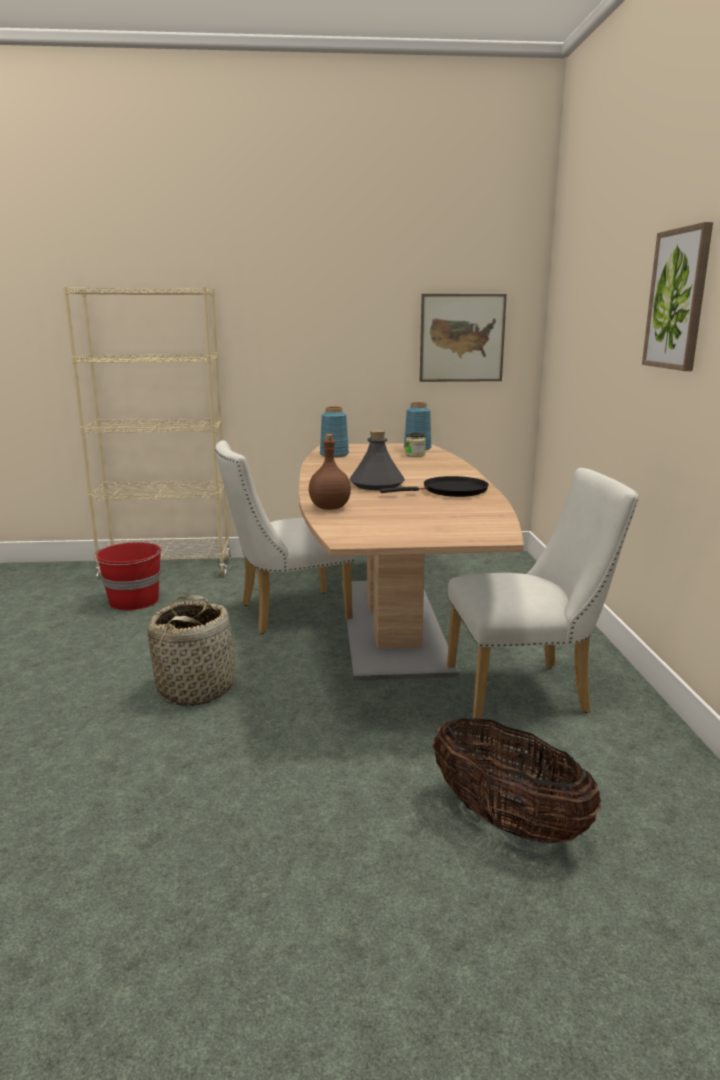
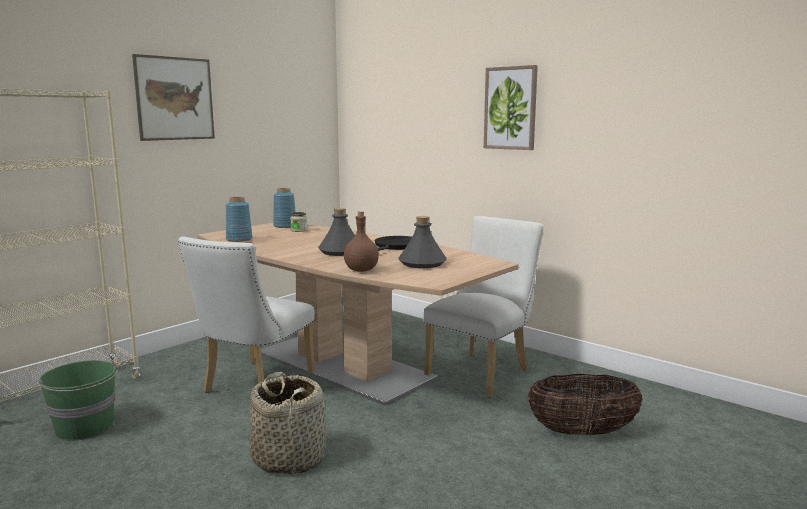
camera: 45 degrees left, 5 degrees down
(134, 601) = (85, 427): red bucket -> green bucket
(411, 515) = (422, 263): none -> grey bottle
(462, 338) = (289, 135): picture -> picture (175, 98)

